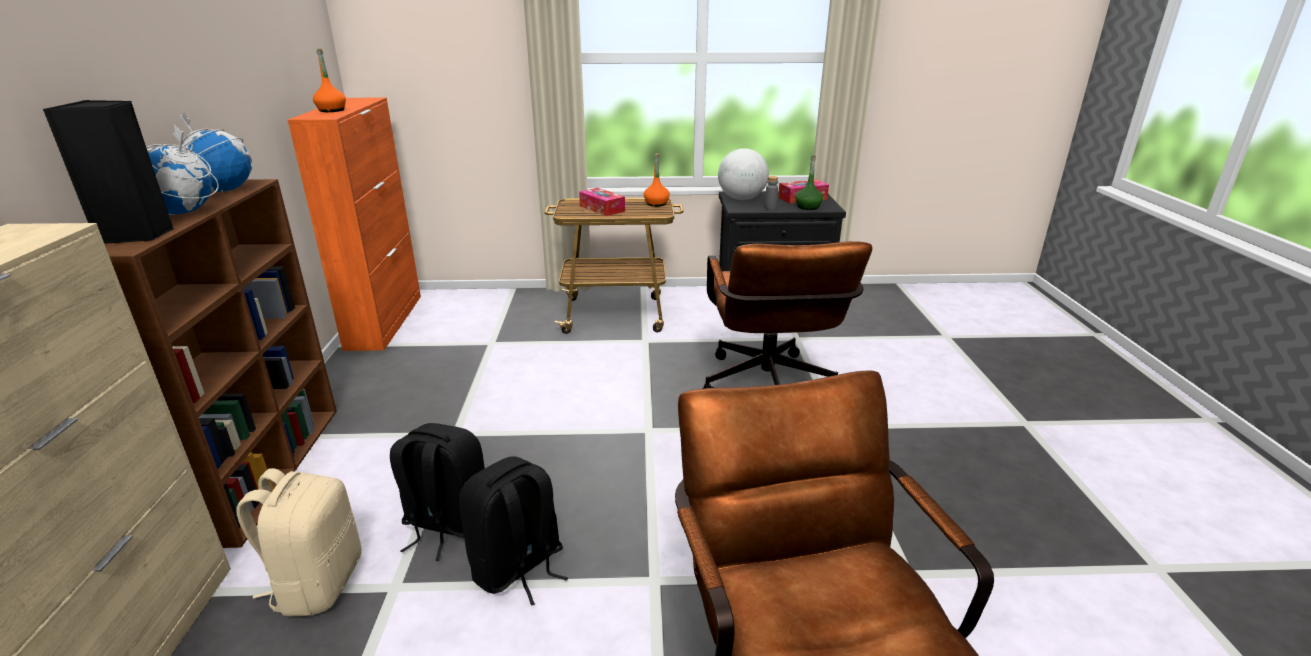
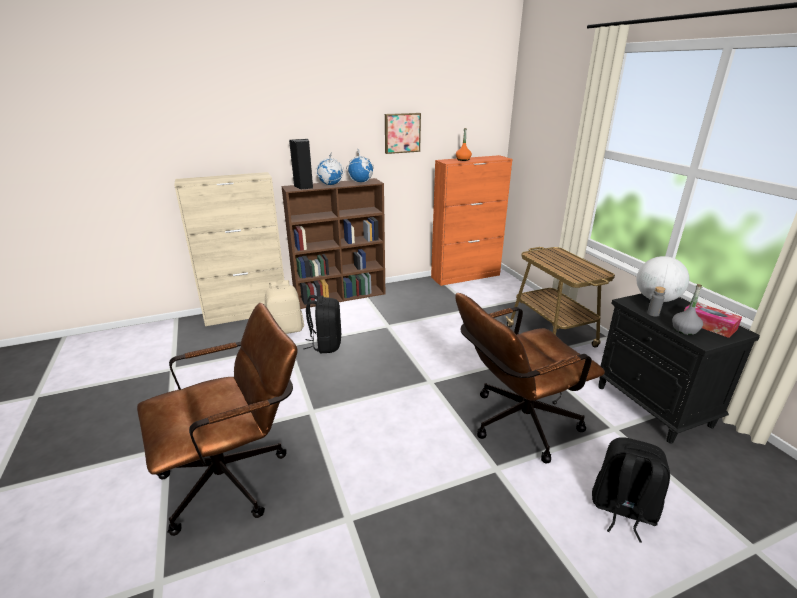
camera: 70 degrees right, 0 degrees up
(224, 69) = (402, 133): none -> picture
(518, 568) = (307, 370): black backpack -> black backpack (622, 510)
(602, 209) = (558, 260): tissue box -> none
(656, 204) = (596, 274): orange bottle -> none
(808, 207) = (684, 330): green bottle -> grey bottle

